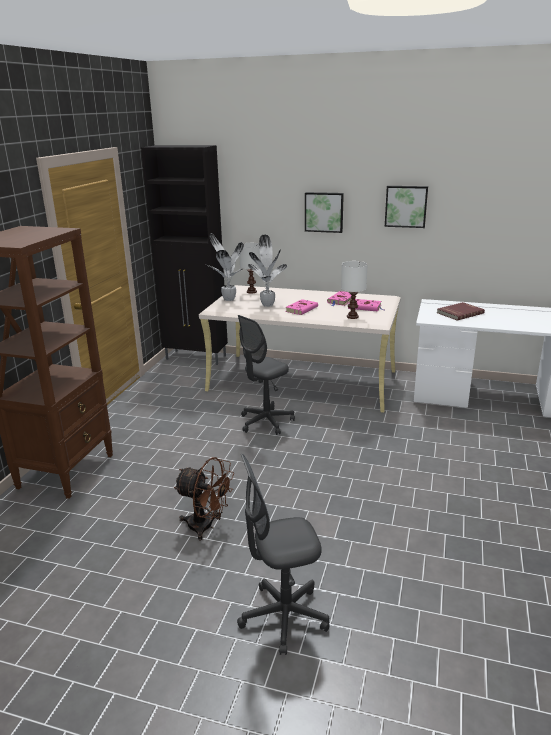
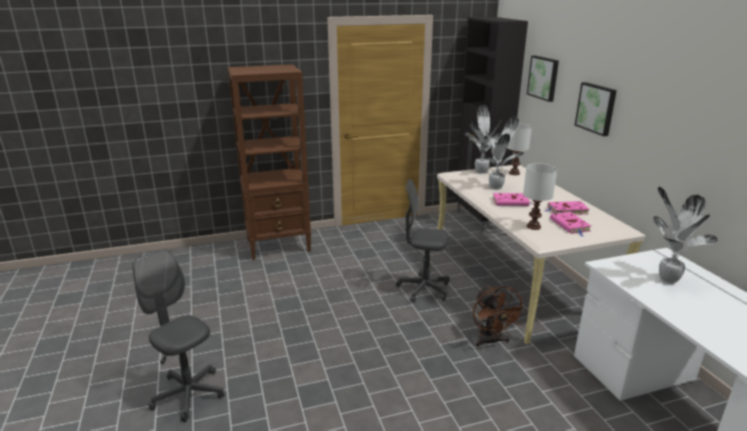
camera: 55 degrees right, 0 degrees up
(206, 526) = (263, 320): brown fan -> brown fan (491, 341)
(406, 206) = (674, 121): picture -> picture (544, 78)
(459, 313) = (666, 279): red book -> potted plant

